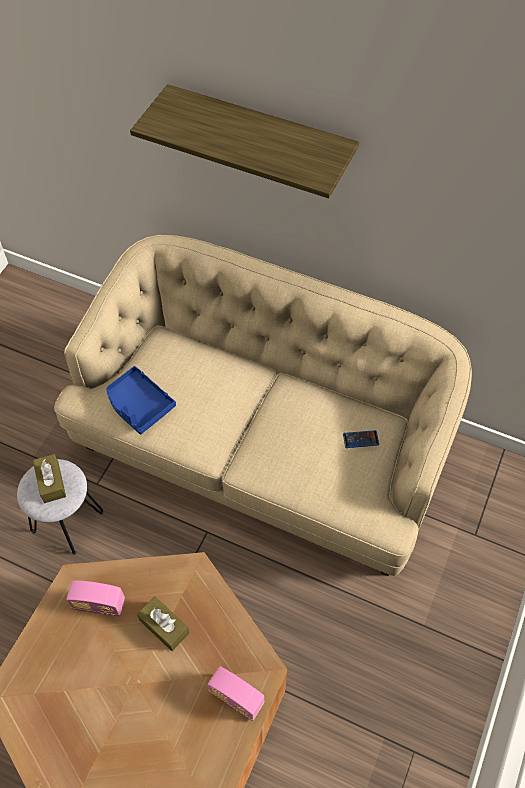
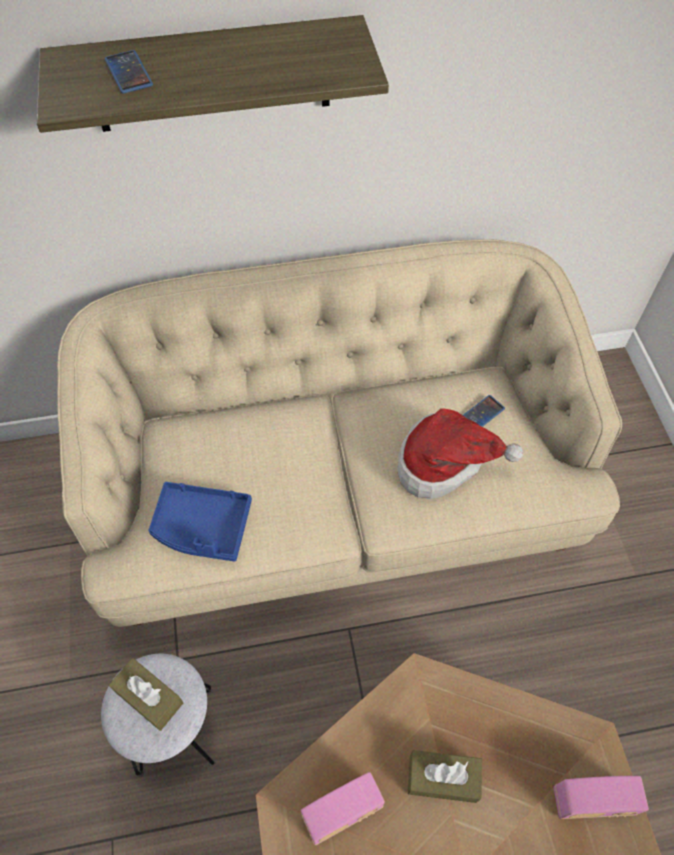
camera: 35 degrees left, 0 degrees up
(198, 120) = (129, 73): none -> phone
(309, 454) = (444, 463): none -> hat

